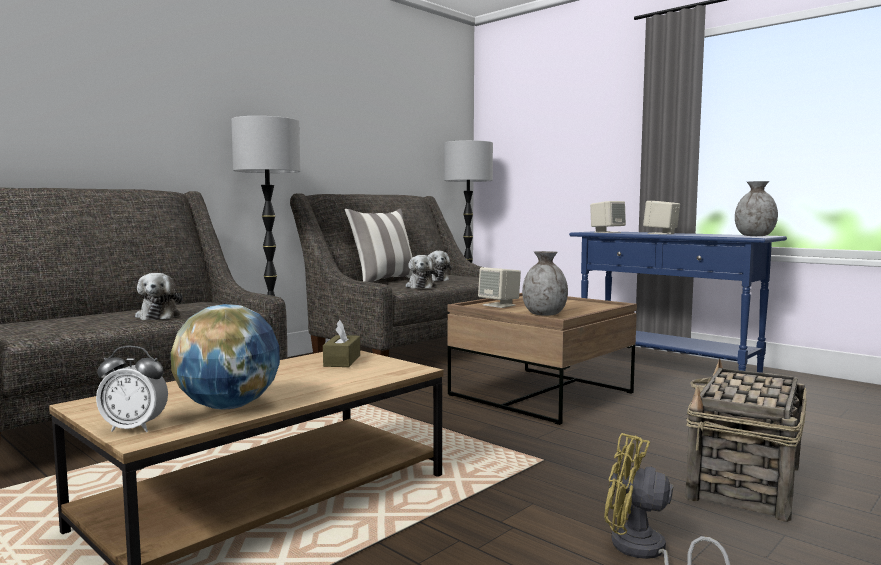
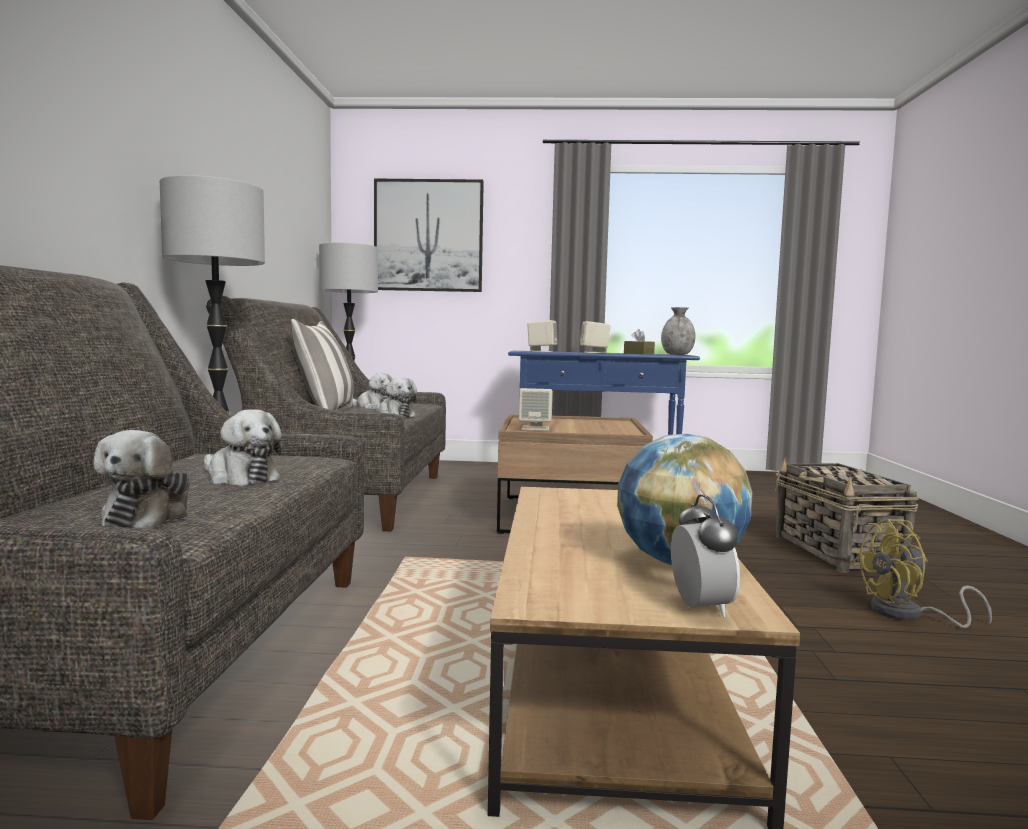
camera: 40 degrees left, 0 degrees up
(56, 328) = (150, 515): none -> plush toy
(134, 428) = (700, 608): alarm clock -> alarm clock turned 60 degrees counterclockwise
(342, 361) = (579, 500): brown tissue box -> brown tissue box (638, 353)
(542, 125) = (428, 236): none -> picture
(545, 314) = (606, 433): grey vase -> none

